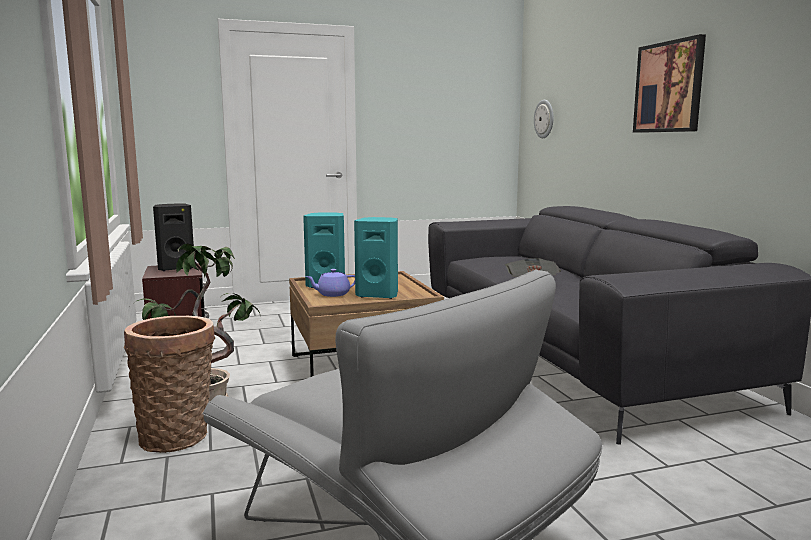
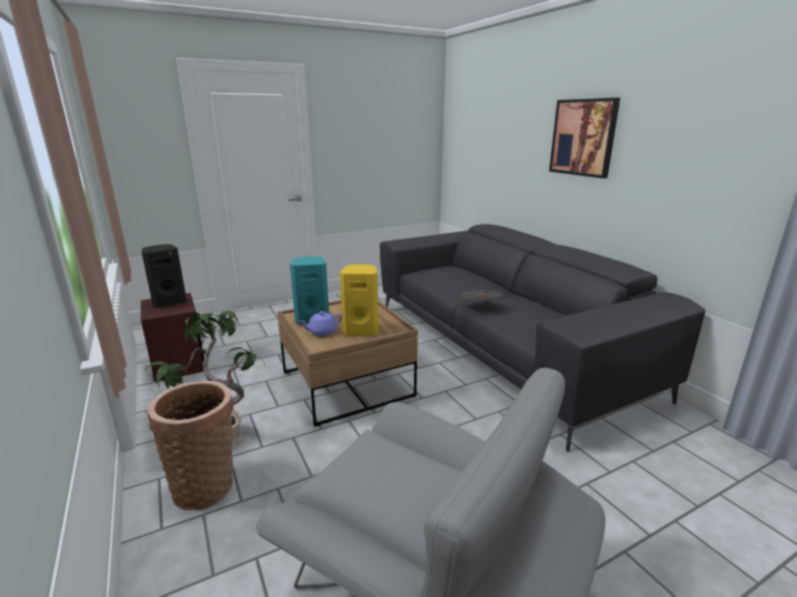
camera: 10 degrees left, 10 degrees up
(378, 295) = (361, 330): turquoise speaker -> yellow speaker
(544, 119) = (466, 147): wall clock -> none

